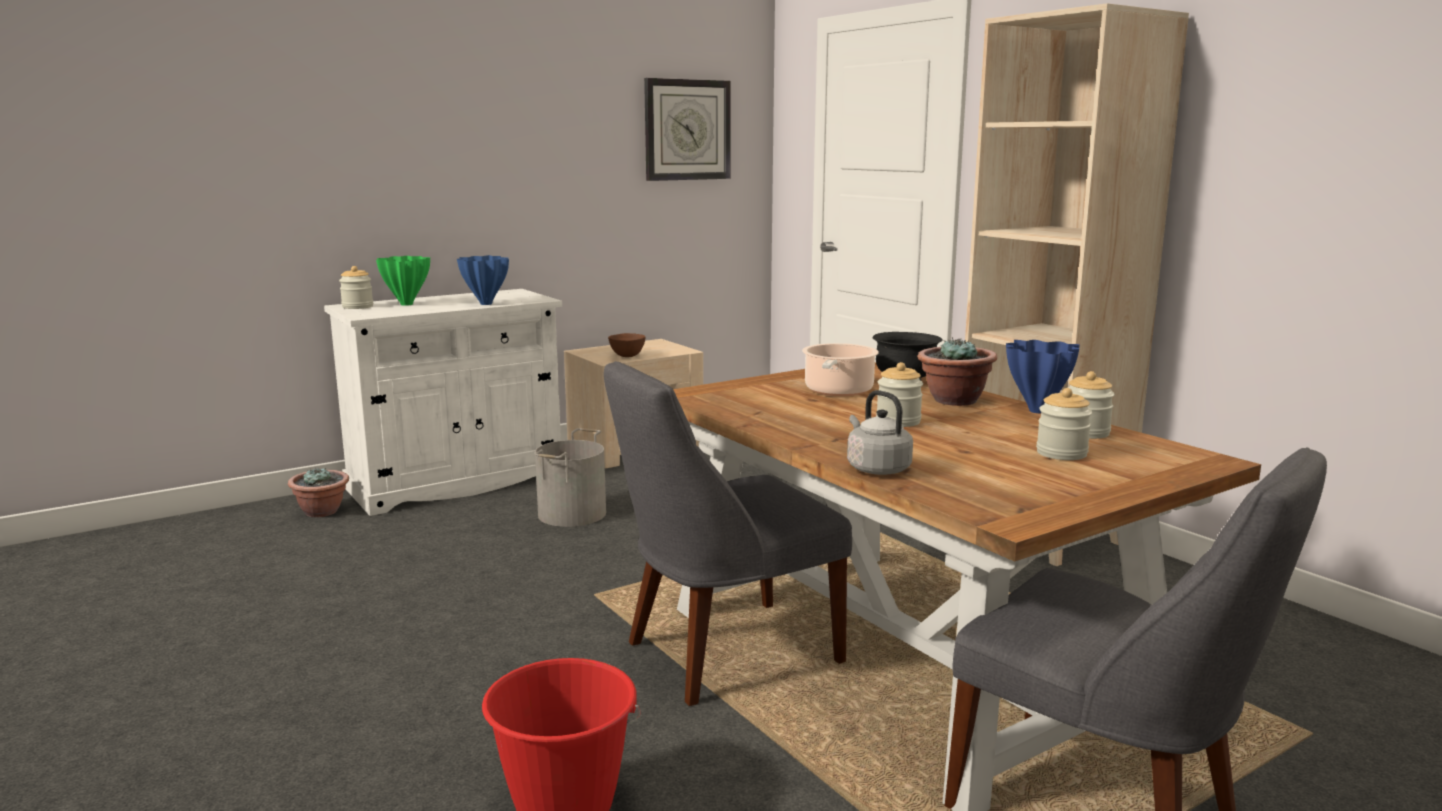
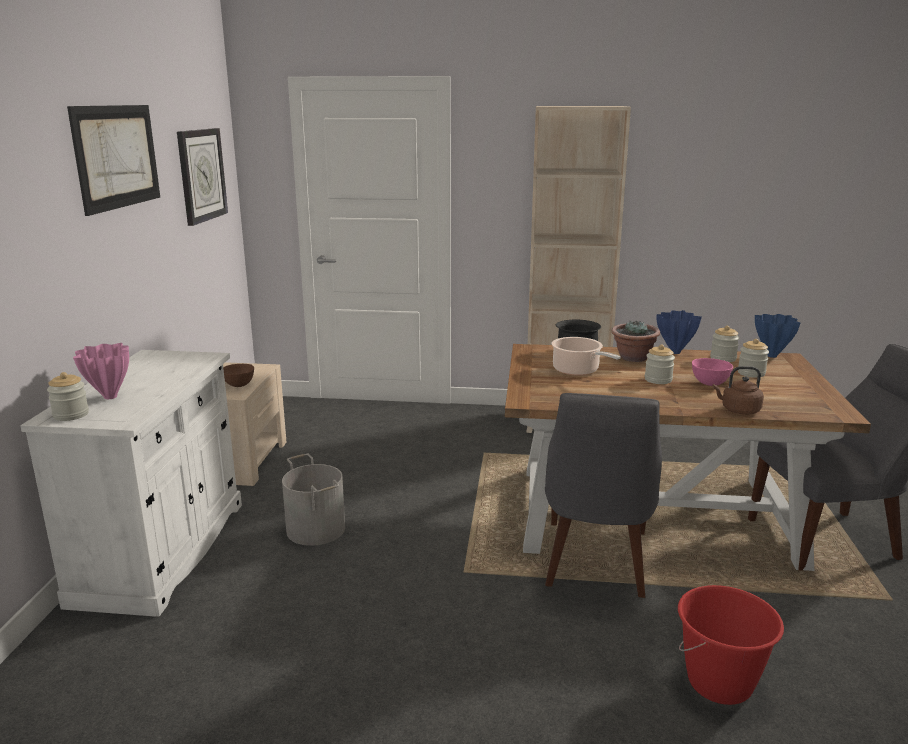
camera: 50 degrees left, 5 degrees up
(322, 512) = (101, 639): potted plant -> none
(407, 304) = (110, 396): green vase -> pink vase
(485, 304) = (182, 374): blue vase -> blue vase (771, 356)
(528, 93) = (117, 156): none -> picture
(876, 468) = (738, 410): grey kettle -> brown kettle
(950, 442) = (709, 383): none -> pink bowl

